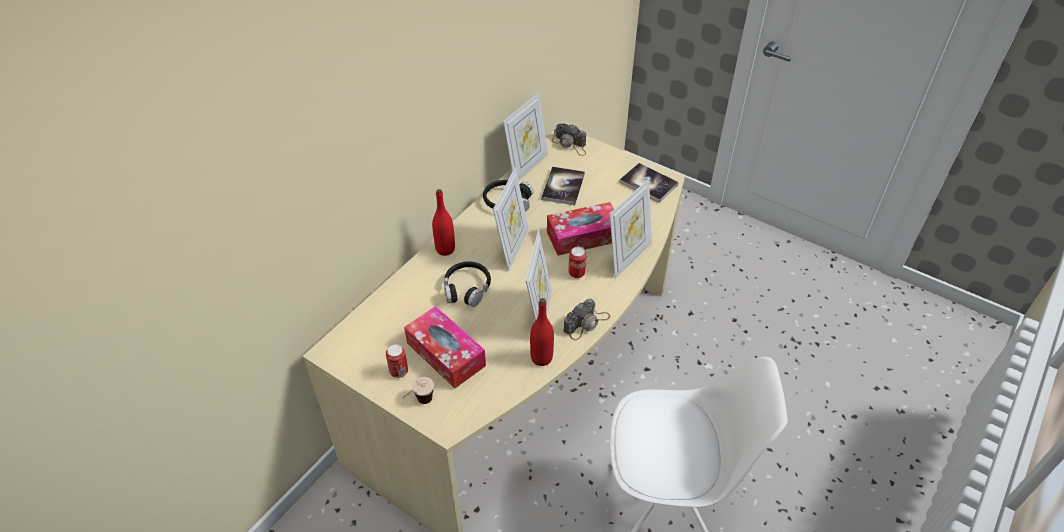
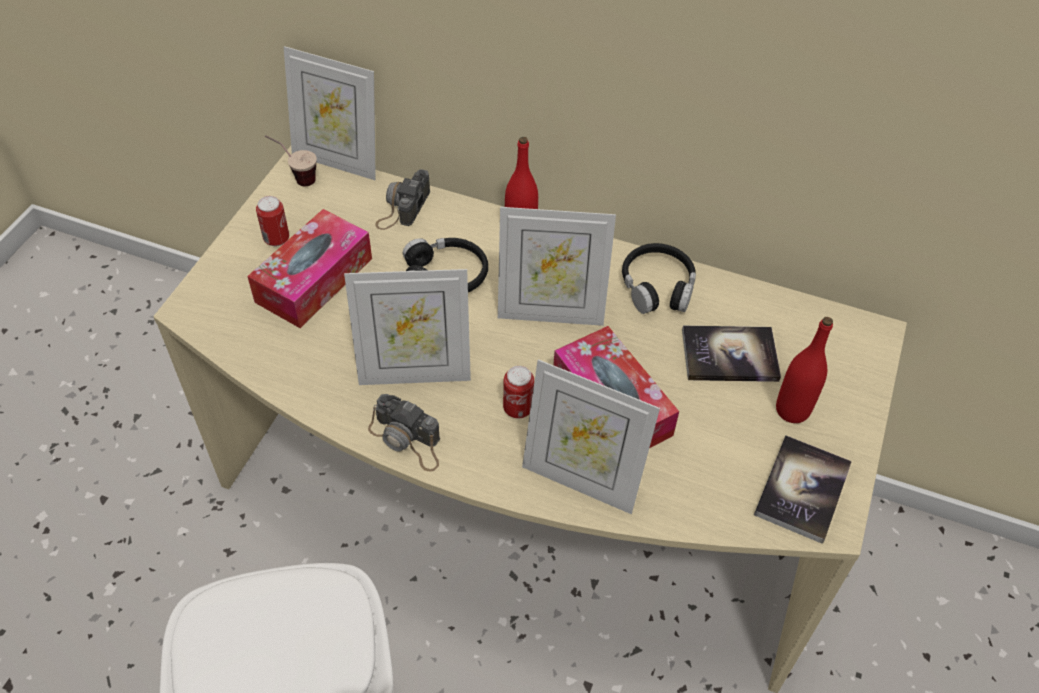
camera: 75 degrees right, 5 degrees up
(419, 404) = (223, 272): cup -> cup (295, 178)
(526, 166) = (759, 295): picture frame -> picture frame (338, 161)
(541, 358) = (324, 392): red bottle -> red bottle (792, 410)
(570, 144) = (854, 347): camera -> camera (403, 207)

